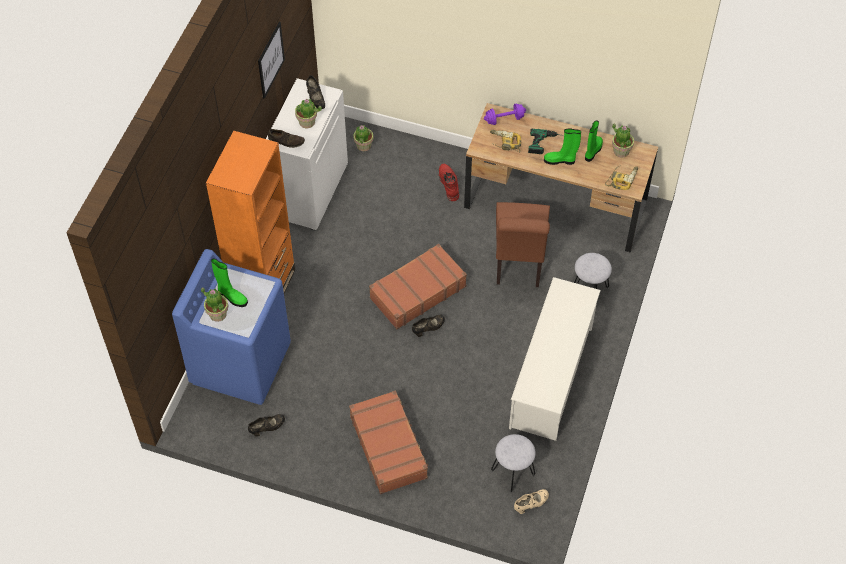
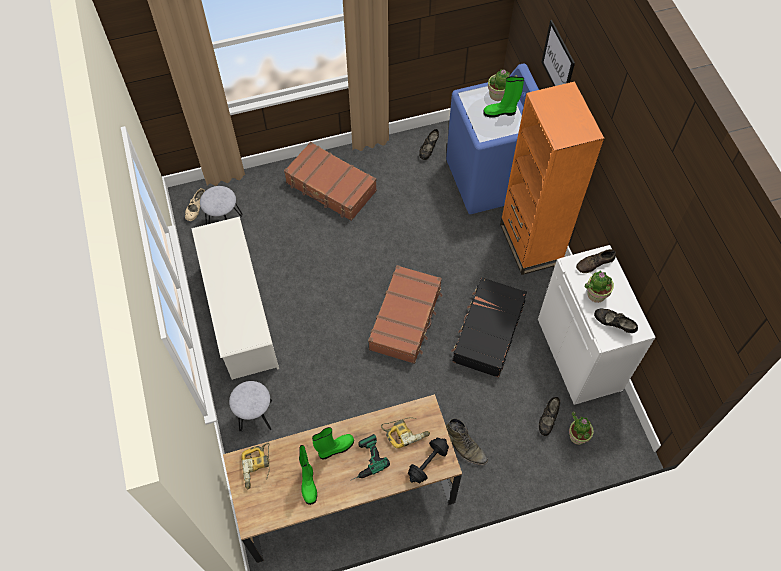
camera: 145 degrees right, 5 degrees up
(270, 60) = (659, 246): picture -> picture (558, 62)
(362, 245) = (487, 331): none -> black suitcase
(428, 328) = (371, 293): black shoe -> black shoe (548, 419)
(449, 184) = (464, 447): red boot -> green boot
(504, 119) = (428, 463): purple dumbbell -> black dumbbell
(518, 264) = (338, 403): brown chair -> none
(621, 151) = (278, 504): potted plant -> none

